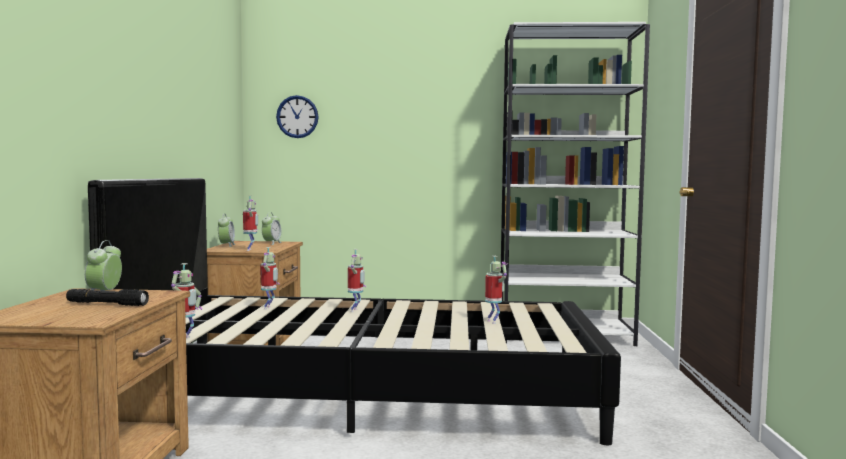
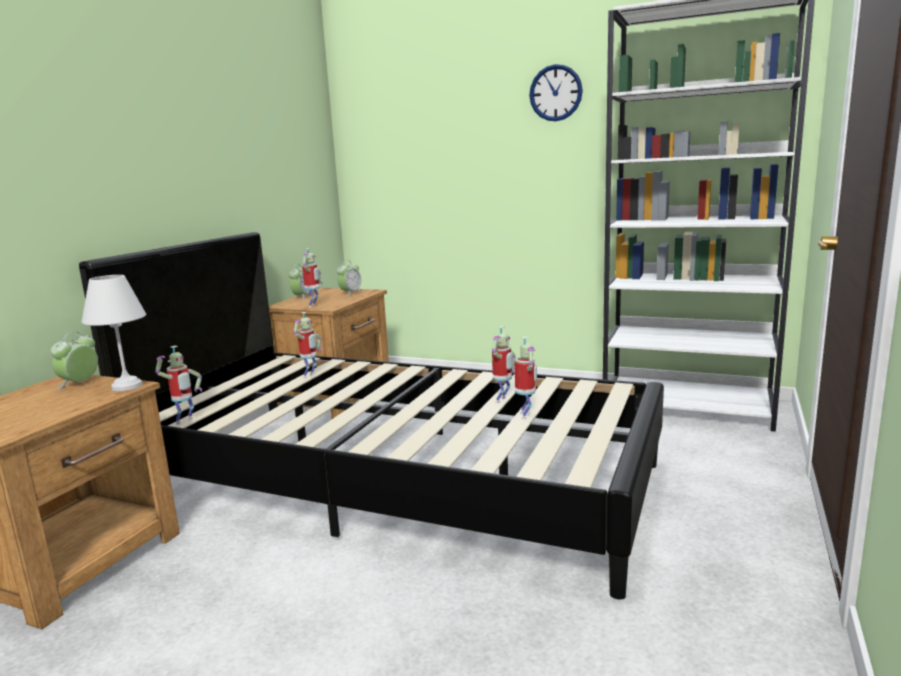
camera: 20 degrees right, 10 degrees up
(107, 304) = (54, 405): black flashlight -> none
(161, 293) = (126, 387): none -> white table lamp
(297, 116) = (387, 146): wall clock -> wall clock (555, 93)
(355, 311) = (391, 385): toy robot -> toy robot (503, 400)

